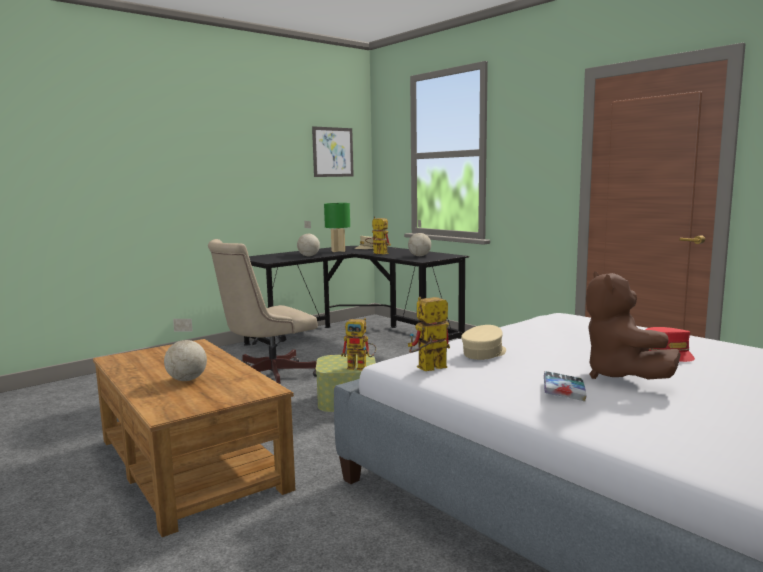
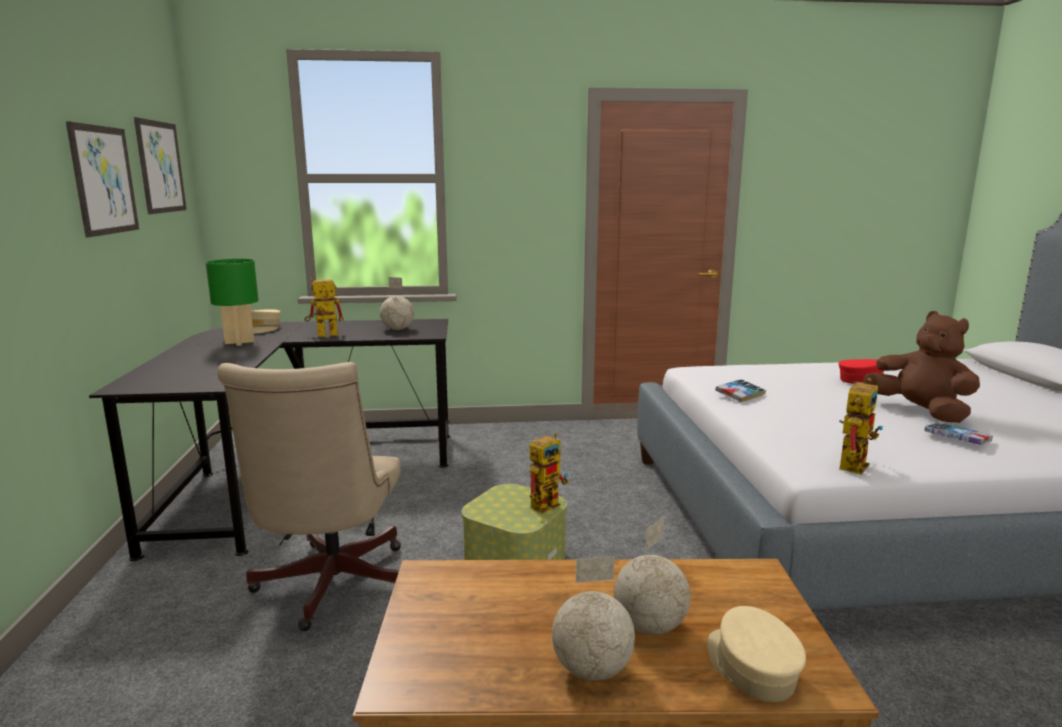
camera: 55 degrees left, 5 degrees up
(278, 158) = (104, 180): none -> picture
(308, 256) = (235, 361): globe -> globe (593, 670)
(427, 369) = (852, 463): toy robot -> toy robot turned 150 degrees counterclockwise
(484, 353) = (810, 428): beige cap -> beige cap (751, 667)
(522, 330) = (740, 395): none -> book
(621, 376) = (920, 412): brown plush toy -> brown plush toy turned 150 degrees counterclockwise

